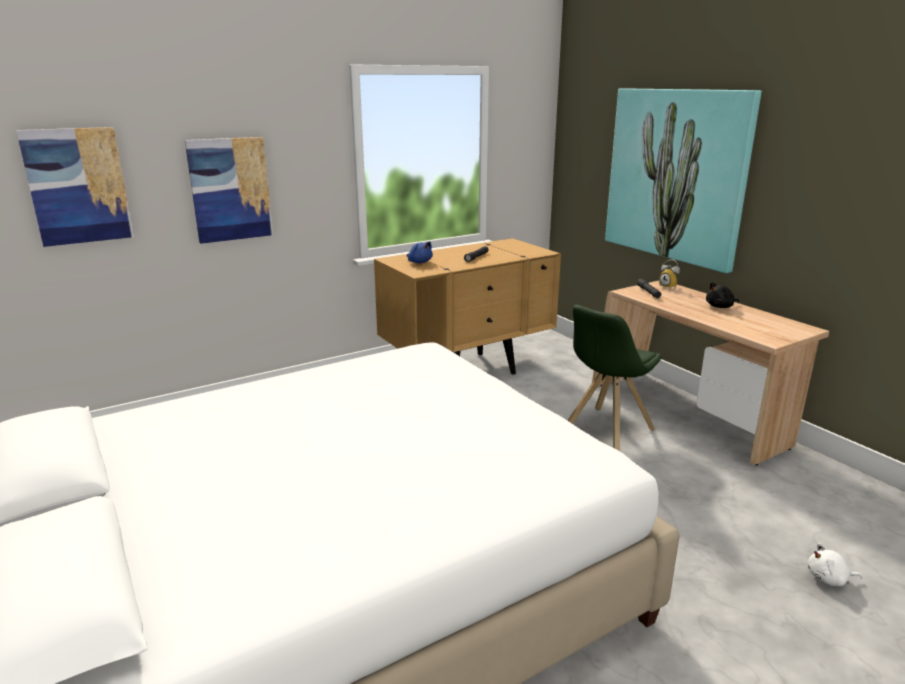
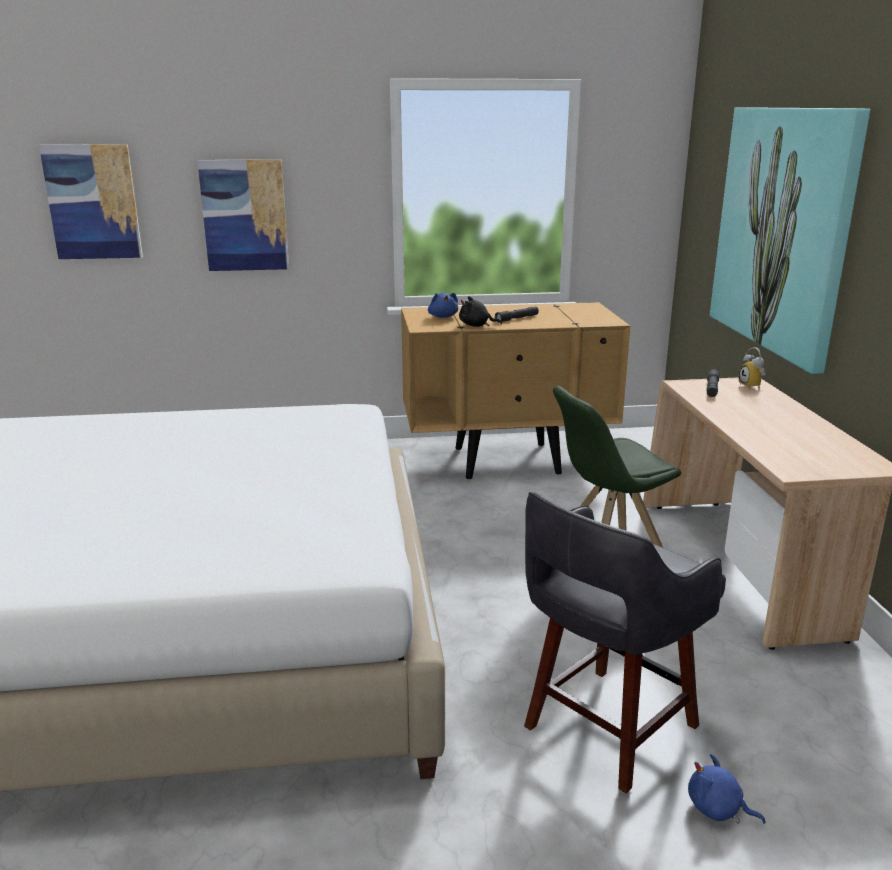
camera: 25 degrees right, 0 degrees up
(720, 307) = (788, 420): black plush toy -> black plush toy (476, 326)
(721, 549) = (605, 730): none -> grey stool
(829, 579) = (718, 809): white plush toy -> blue plush toy

